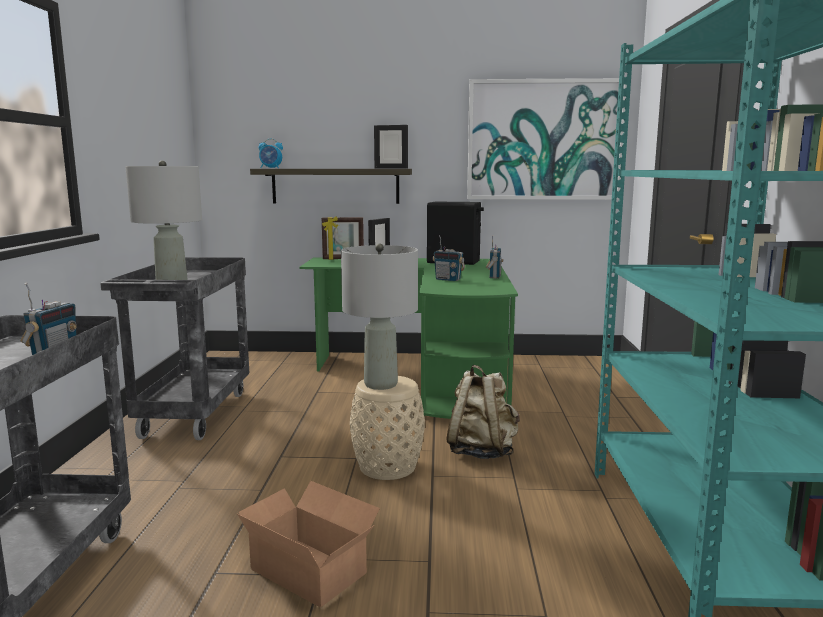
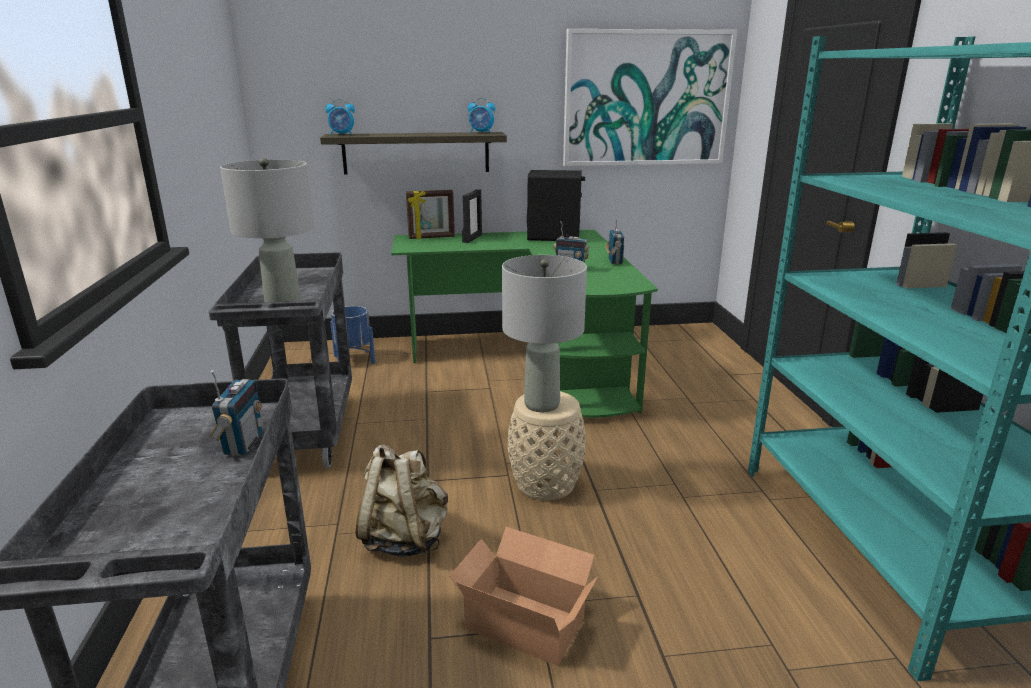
camera: 10 degrees left, 10 degrees up
(266, 366) = (354, 359): none -> blue planter
(391, 168) = (481, 133): picture frame -> alarm clock
(481, 452) = (630, 455): beige backpack -> beige backpack (404, 539)

